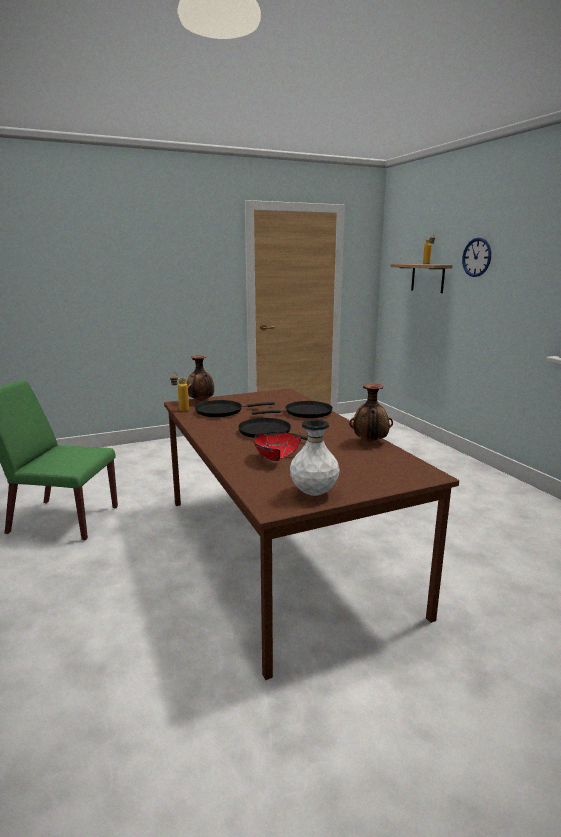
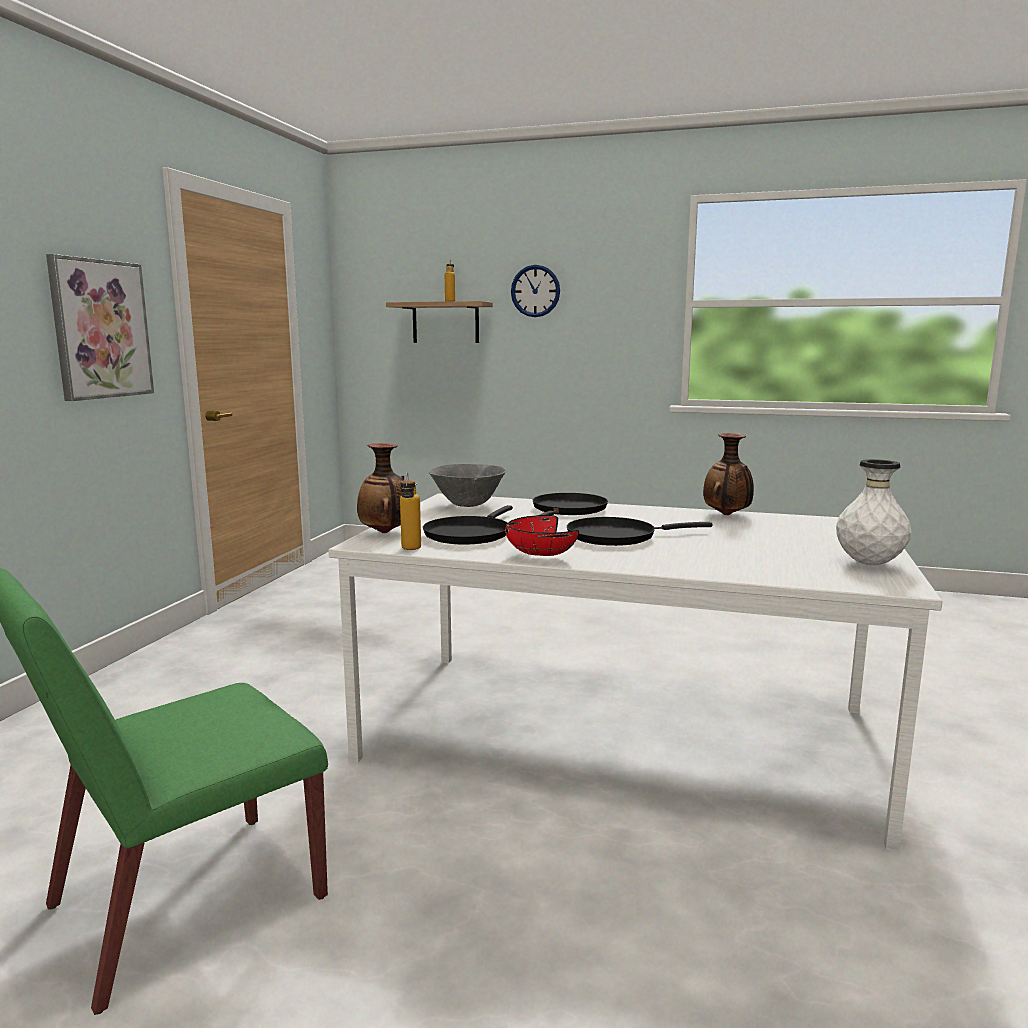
camera: 50 degrees left, 5 degrees down
(195, 284) = (100, 329): none -> picture
(273, 458) = (723, 554): red bowl -> red bowl (538, 555)
(276, 397) = (468, 505): none -> grey bowl
(282, 551) = (621, 732): brown dining table -> white dining table

